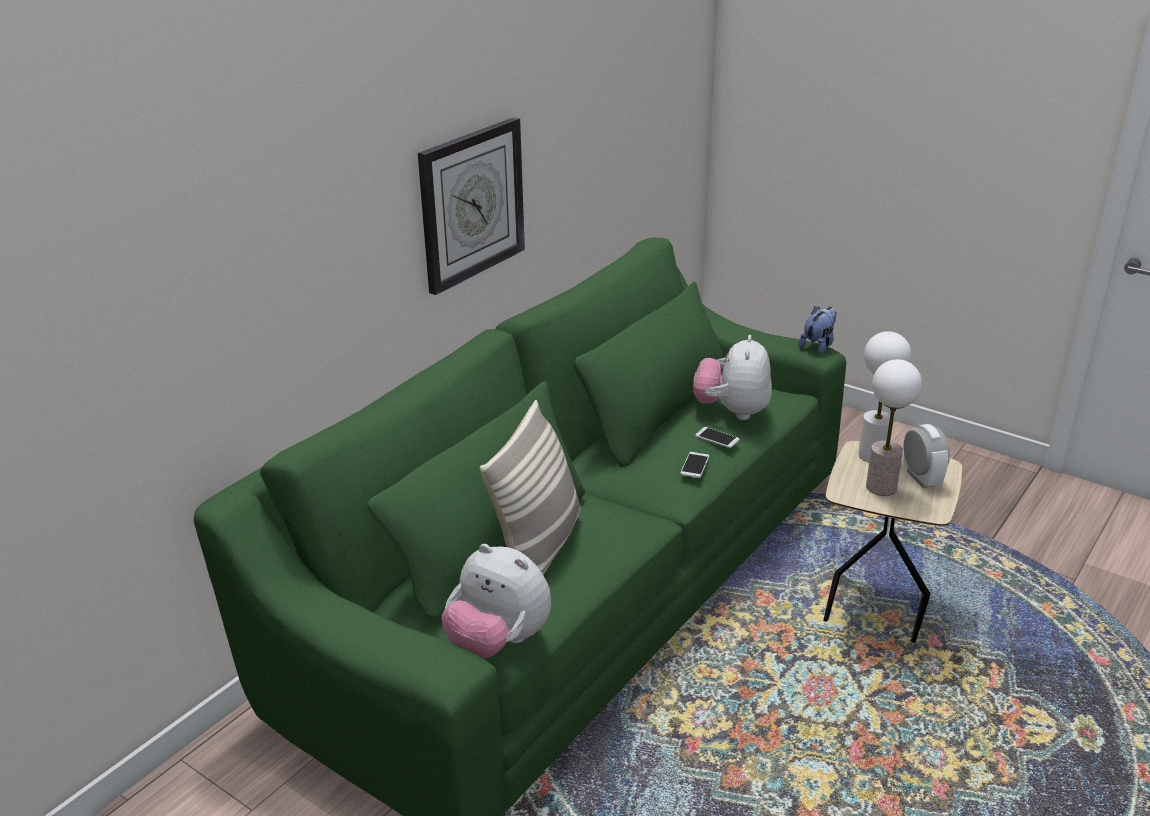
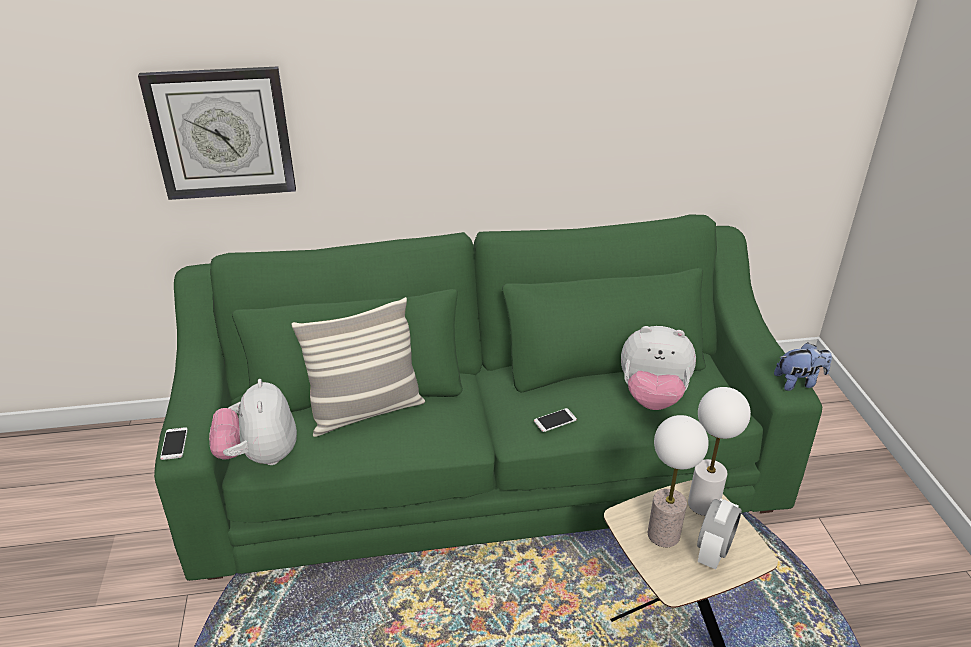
camera: 45 degrees right, 5 degrees up
(471, 204) = (497, 126): wall clock -> wall clock (222, 133)
(717, 438) = (604, 410): phone -> phone (174, 444)
(732, 411) = (652, 397): plush toy -> plush toy turned 135 degrees counterclockwise

